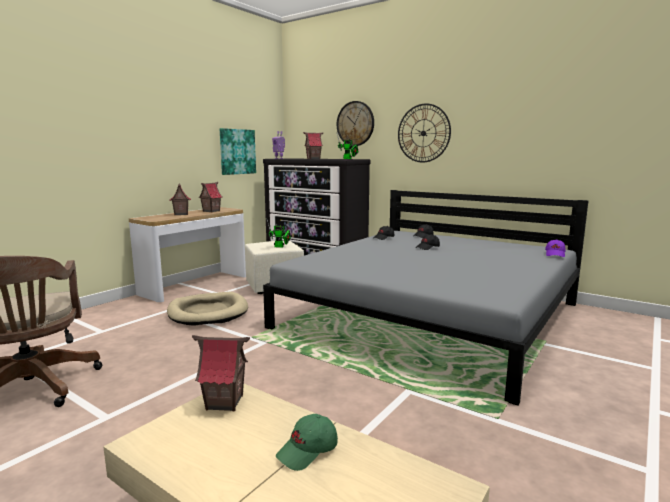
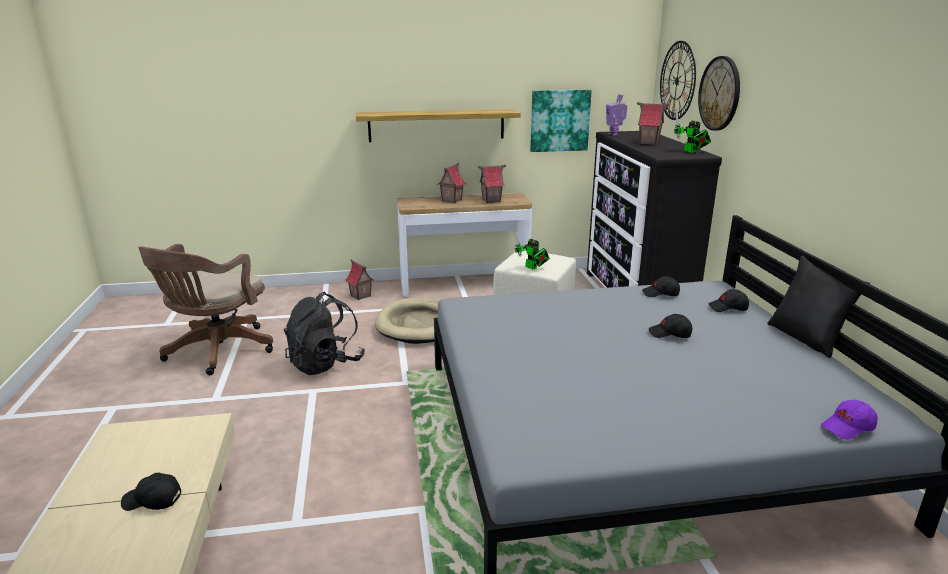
camera: 45 degrees right, 10 degrees up
(155, 153) = (436, 125): none -> shelf
(173, 356) = (325, 363): none -> black backpack
(224, 403) = (190, 431): toy house -> toy house (360, 296)
(308, 451) = (152, 500): green cap -> black cap
(423, 133) = (791, 131): wall clock -> wall clock (677, 81)
(474, 238) = (807, 338): none -> black pillow

